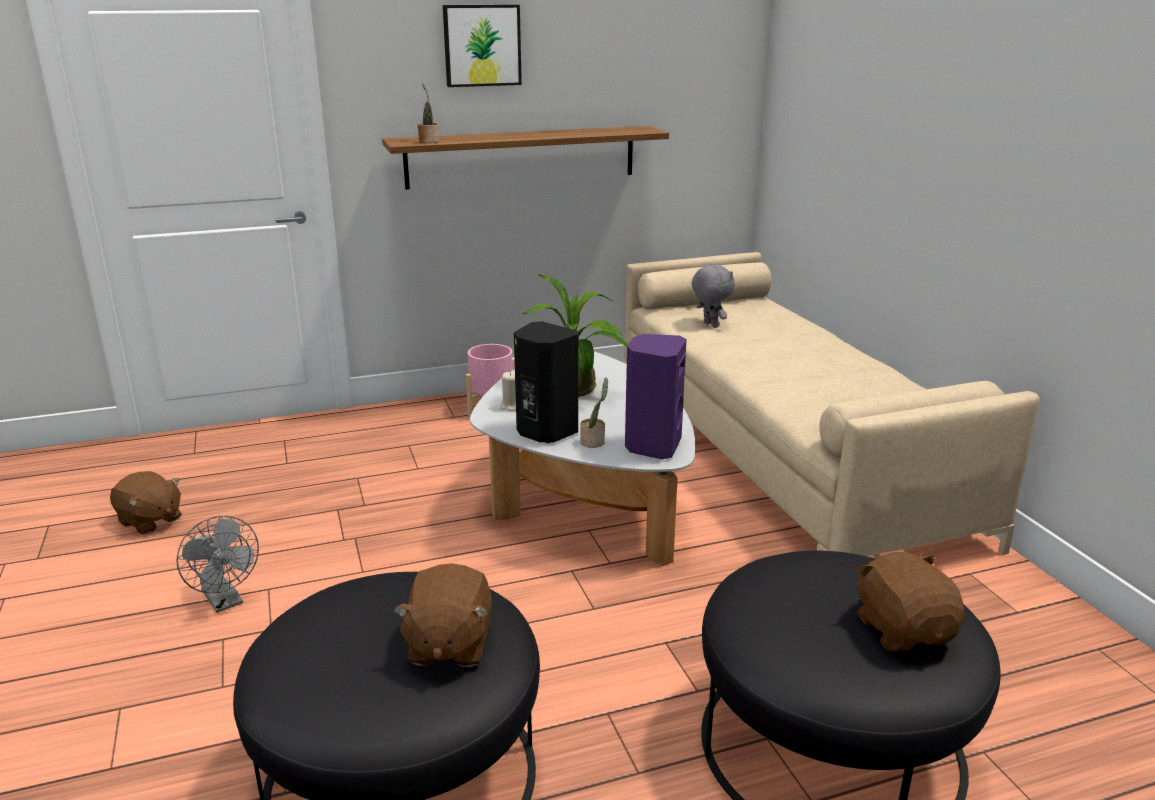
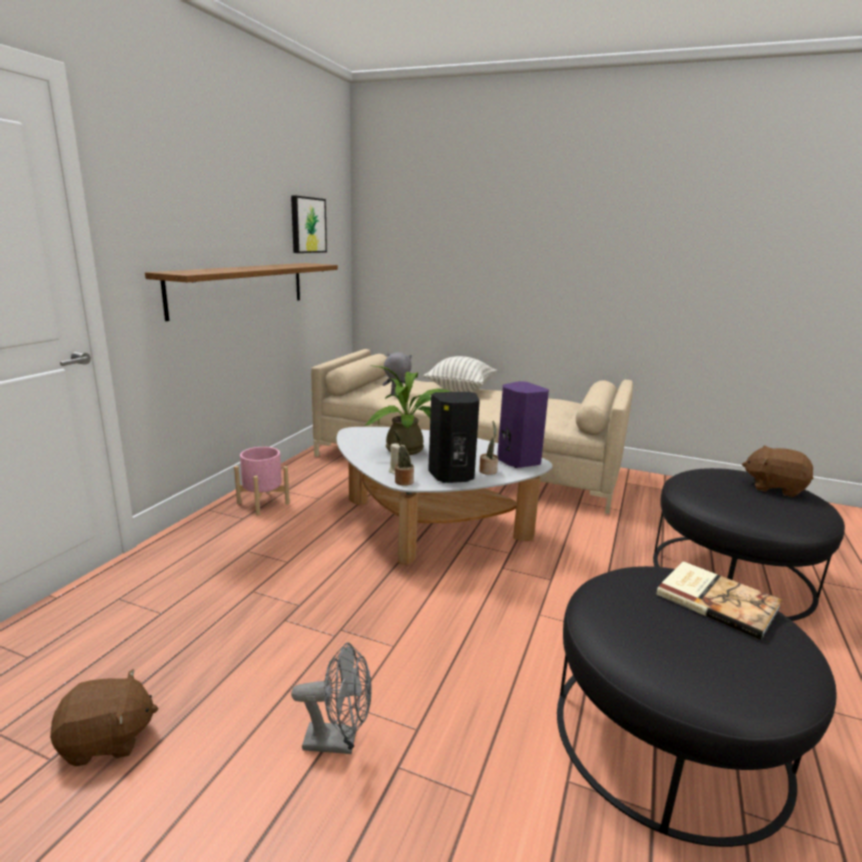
camera: 50 degrees left, 5 degrees down
(428, 141) = (202, 272): potted plant -> potted plant (402, 481)
(448, 645) = (716, 600): brown plush toy -> book
(482, 45) = (211, 190): picture -> picture (307, 225)
(812, 340) = (460, 389): none -> pillow

